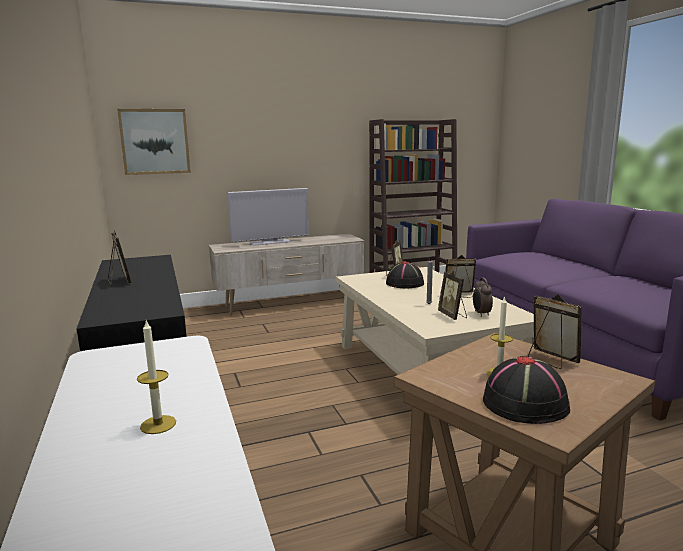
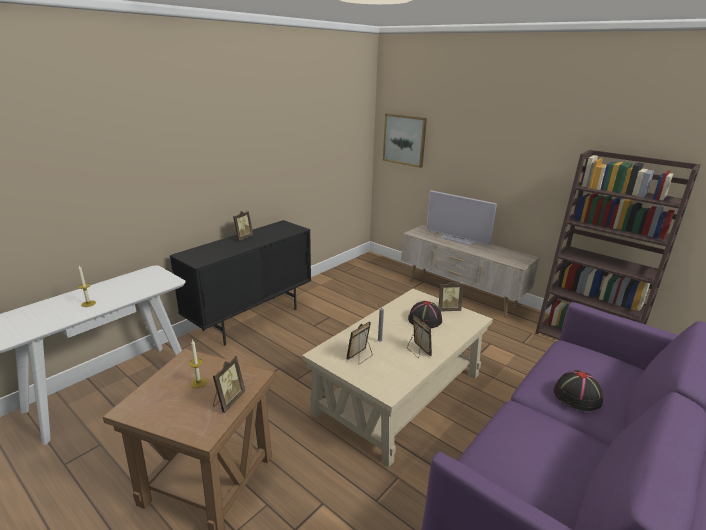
camera: 60 degrees right, 10 degrees up
(481, 314) = (376, 370): alarm clock -> none
(525, 403) = (157, 397): black hat -> black hat (577, 396)

